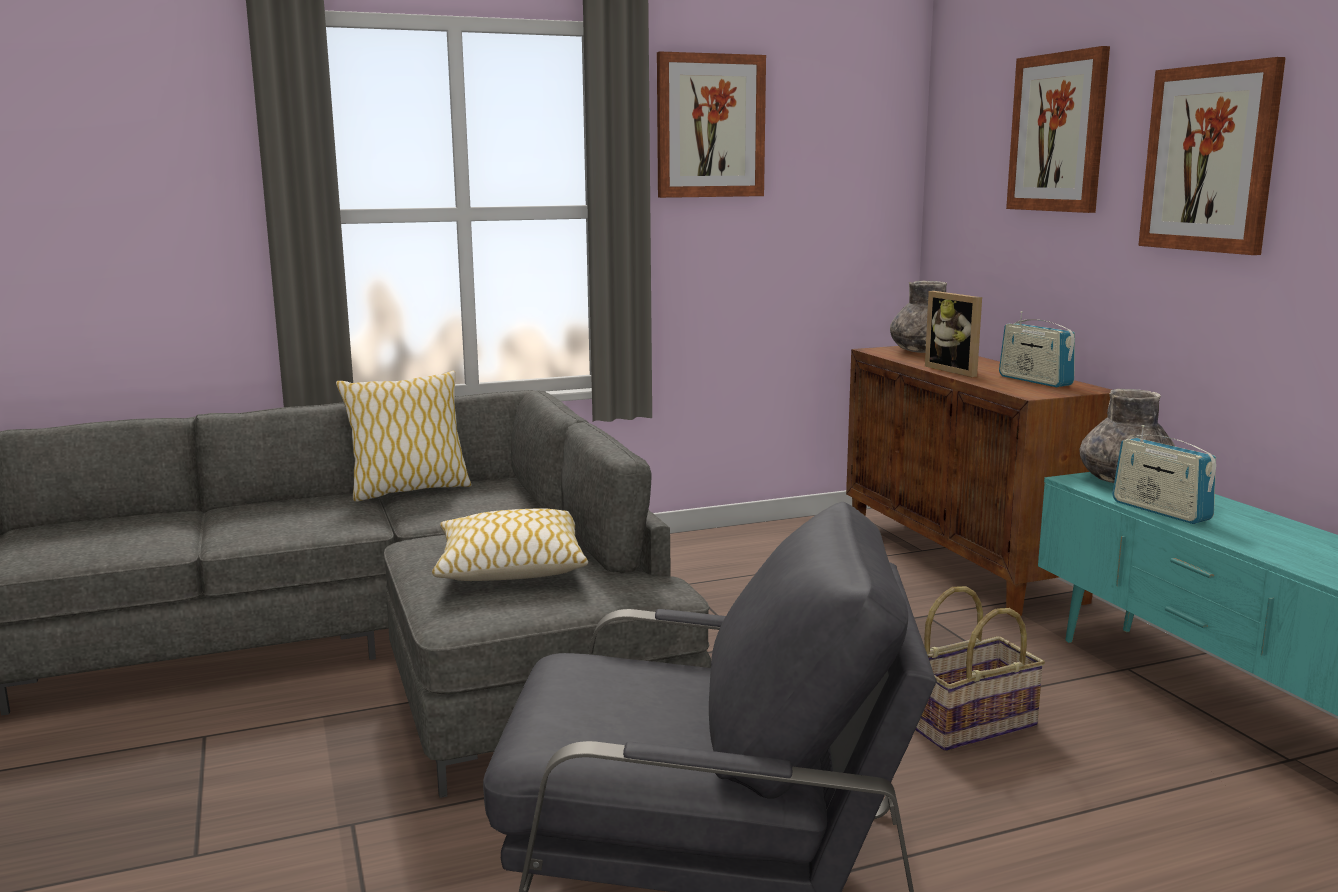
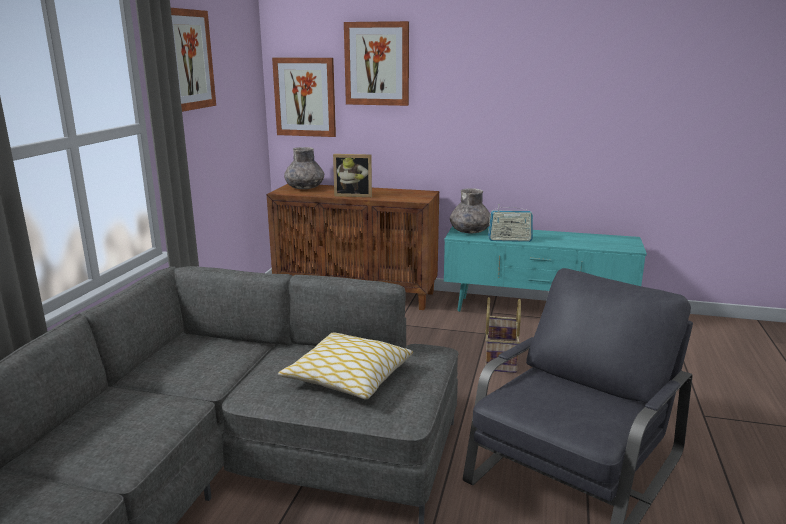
camera: 55 degrees left, 5 degrees up
(409, 490) = (140, 371): pillow -> none
(1035, 381) = (398, 193): radio -> none
(1210, 159) = (477, 79): picture -> picture (305, 97)

